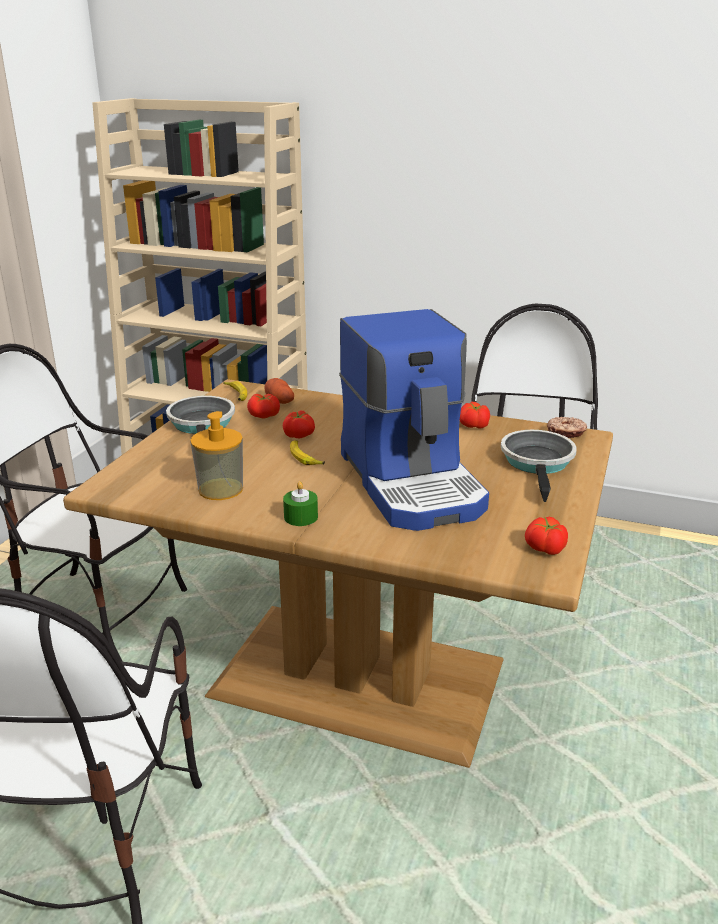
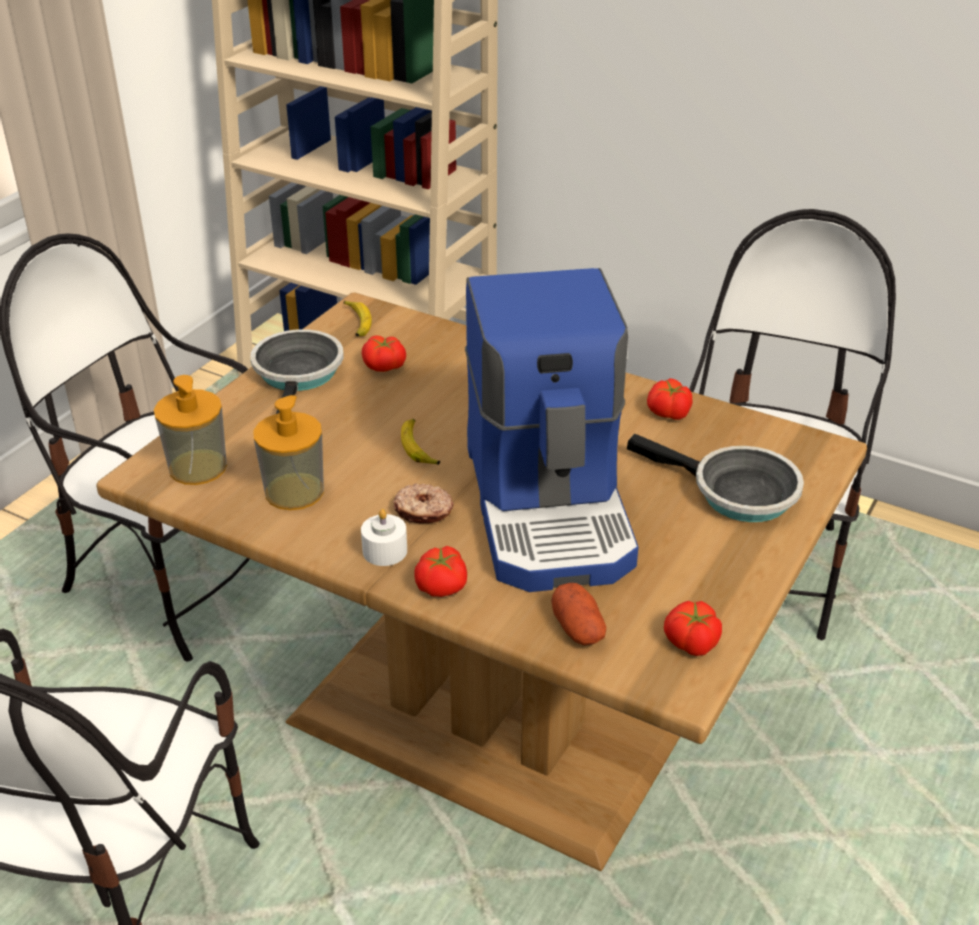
camera: 10 degrees right, 10 degrees up
(141, 481) = (198, 467): none -> soap dispenser
(280, 401) = (413, 340): potato -> potato (578, 628)
(299, 435) = (422, 406): tomato -> tomato (442, 586)
(301, 517) = (385, 551): green candle -> white candle
(538, 463) = (736, 492): frying pan -> frying pan turned 105 degrees clockwise
(565, 433) = (796, 440): donut -> donut (423, 512)

